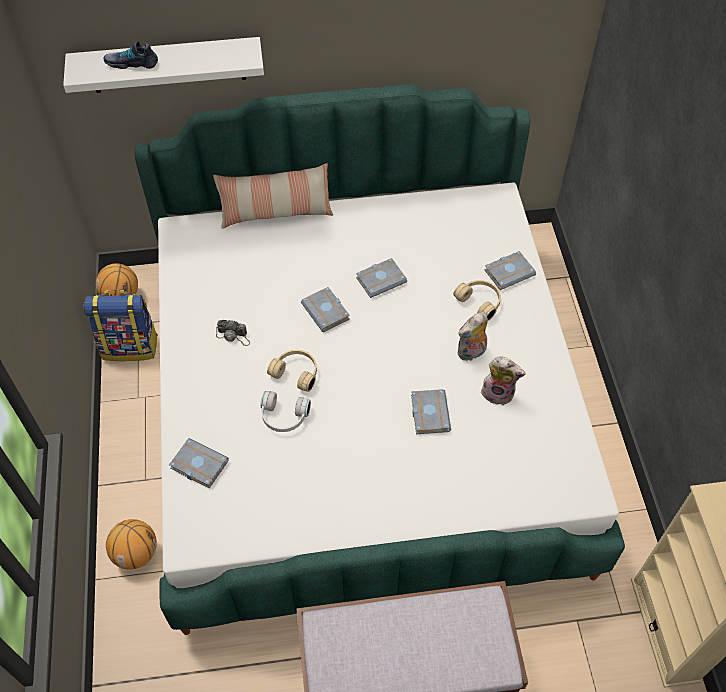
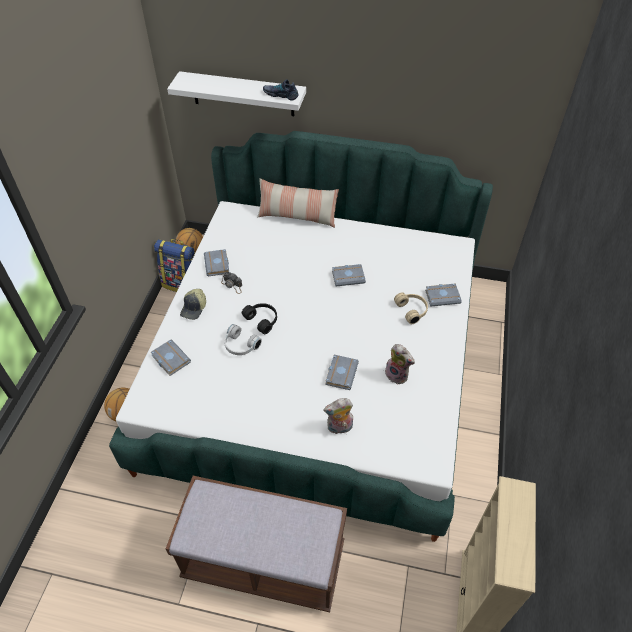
camera: 20 degrees right, 5 degrees down
(132, 63) = (216, 84): shoe -> shoe (281, 94)
(197, 384) = (194, 308): none -> cap
(297, 372) = (263, 320): beige headphones -> black headphones
(327, 312) = (301, 287): grey book -> grey book (218, 265)
(471, 353) = (390, 342): plush toy -> plush toy (339, 428)

